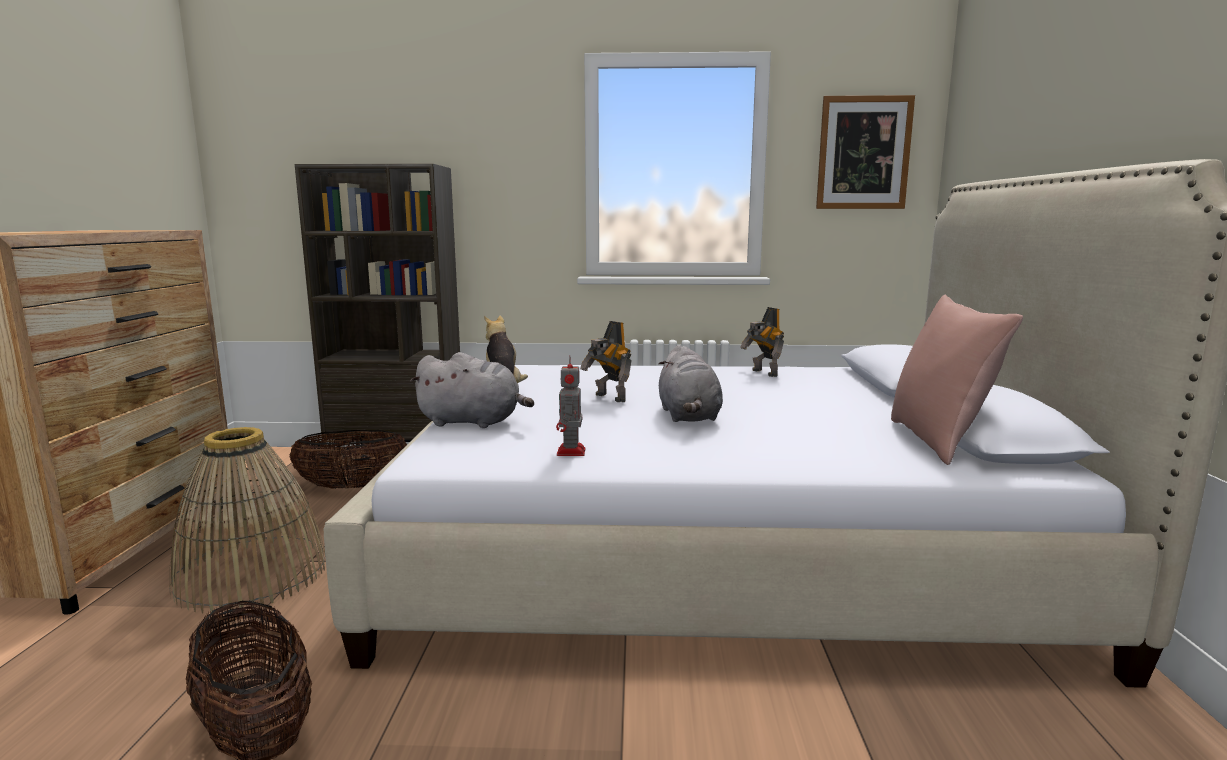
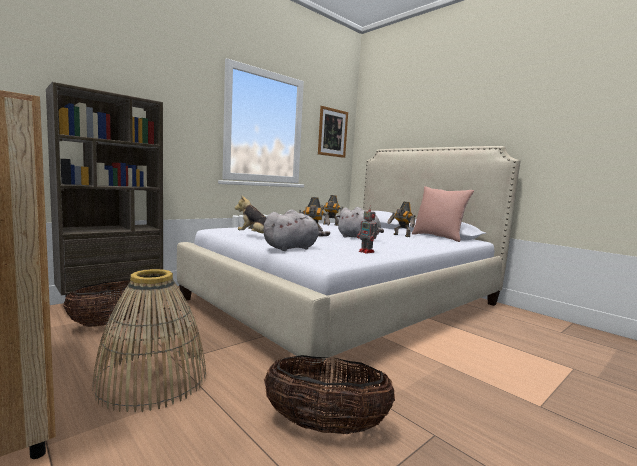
camera: 45 degrees left, 5 degrees down
(836, 421) = (401, 235): none -> toy robot

